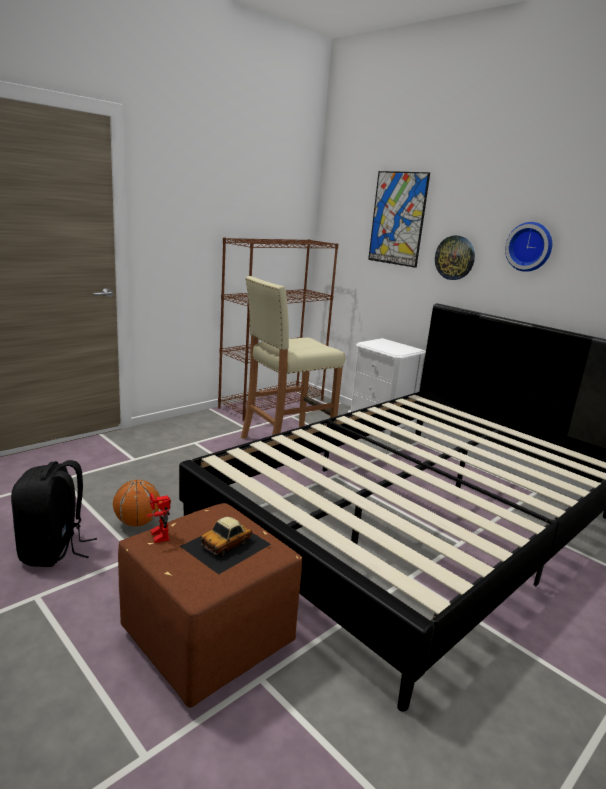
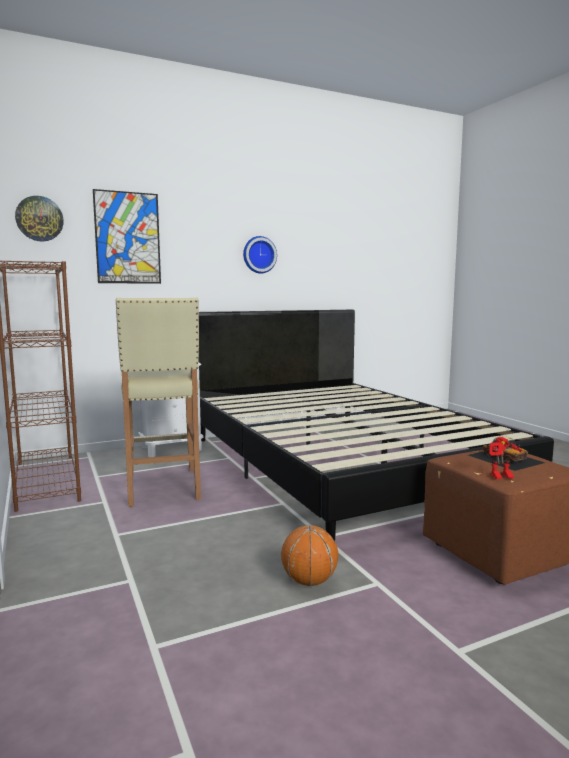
camera: 70 degrees left, 10 degrees down
(53, 550) = (362, 643): black backpack -> none
(455, 258) = (199, 270): wall clock -> wall clock (39, 219)

